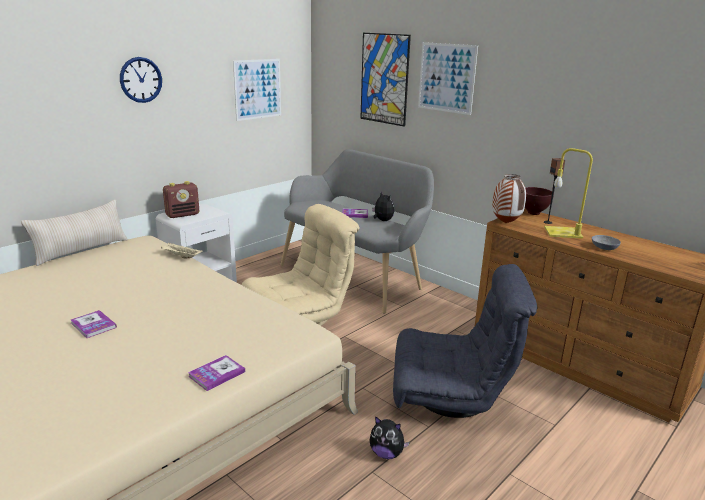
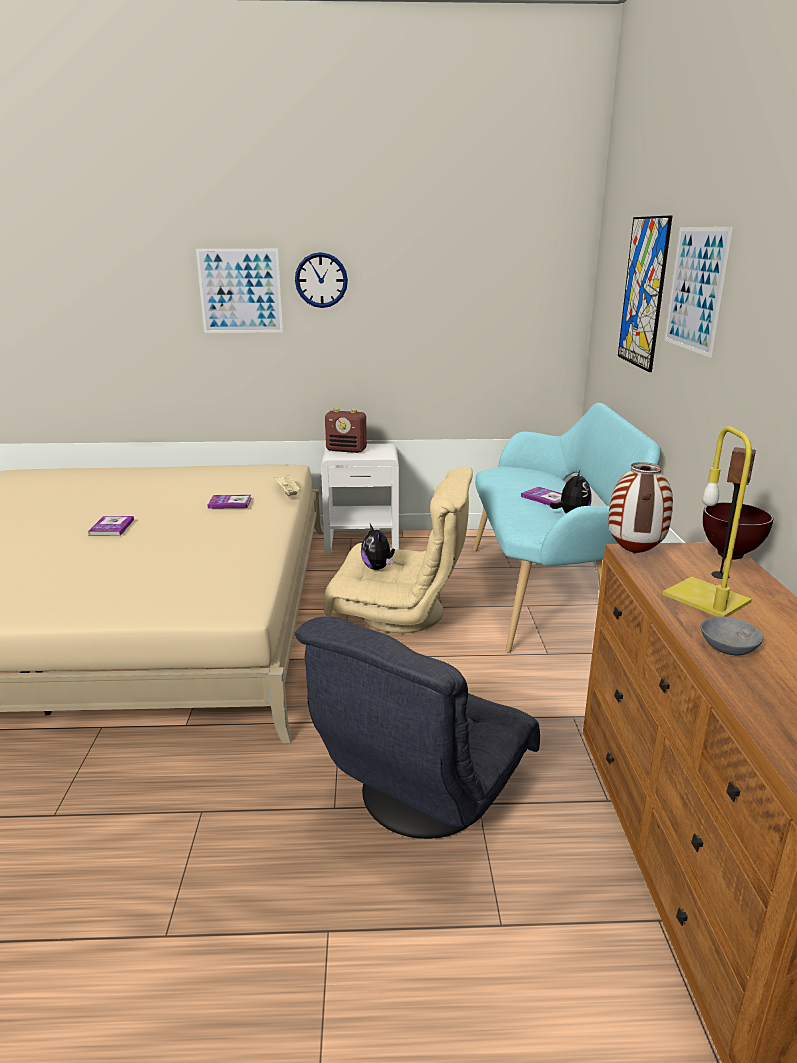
camera: 45 degrees right, 0 degrees up
(81, 250) = (227, 464): beige pillow -> none
(217, 374) = (101, 606): book -> book (230, 503)
(258, 89) = (492, 302): picture -> picture (240, 291)
(355, 276) = (545, 594): grey bench -> turquoise bench
(386, 453) = (244, 804): plush toy -> plush toy (378, 568)
(451, 396) = (421, 792): grey armchair -> grey armchair turned 75 degrees clockwise

